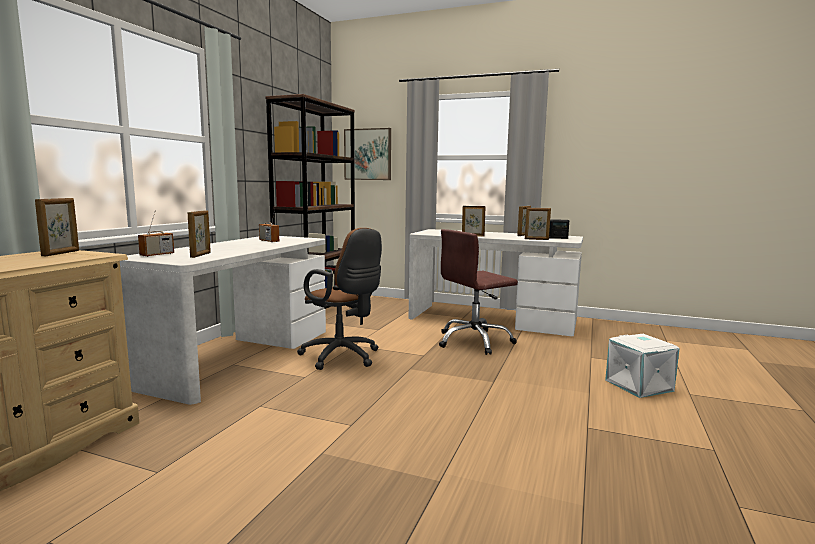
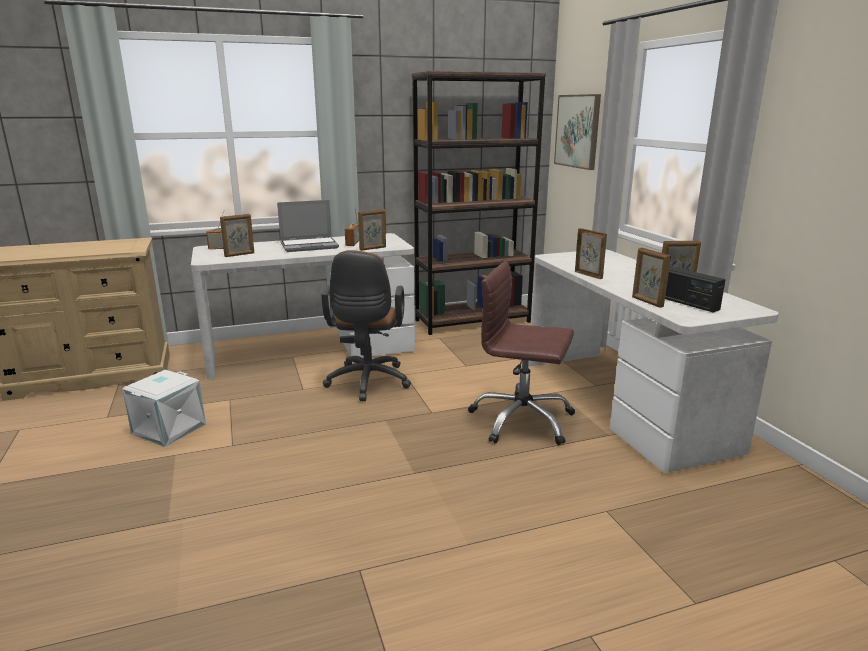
camera: 50 degrees right, 10 degrees up
(61, 253) = (128, 243): picture frame -> picture frame (373, 248)
(239, 245) = (310, 246): none -> laptop
(640, 385) = (555, 579): white storage box -> white storage box (169, 429)

